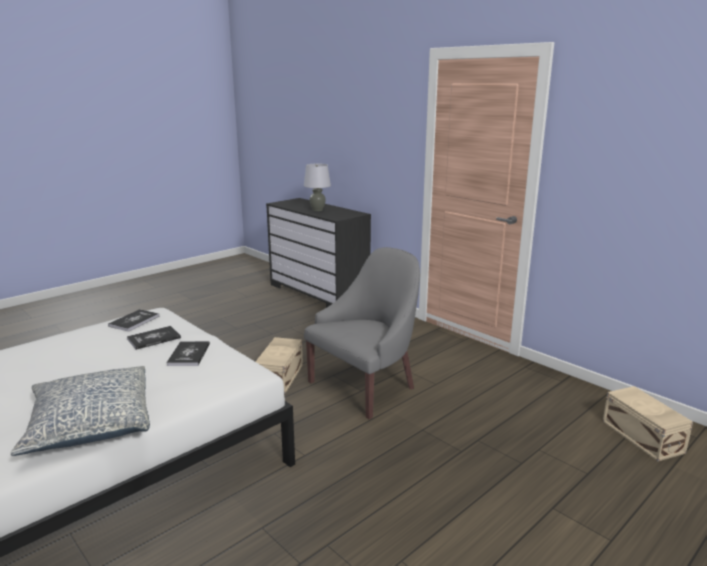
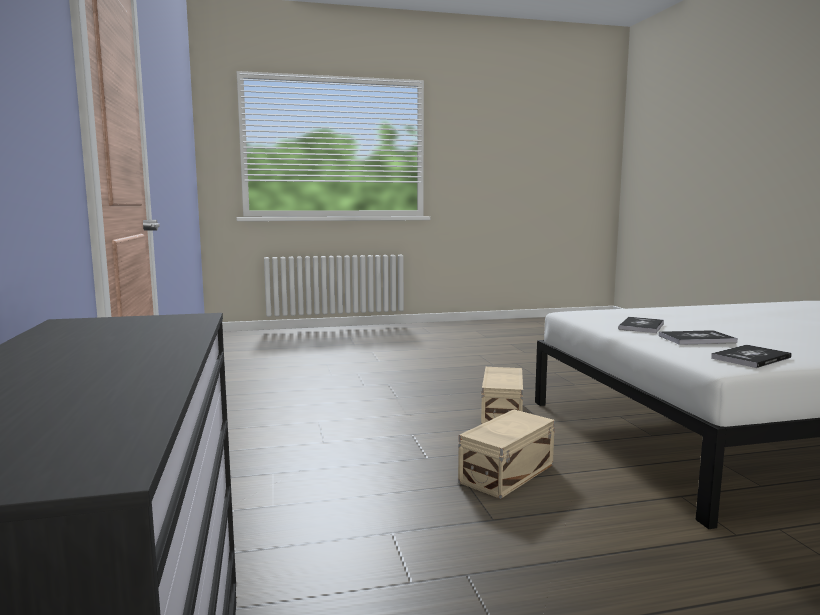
camera: 150 degrees left, 10 degrees down
(90, 423) = (709, 310): pillow -> none
(317, 210) = (114, 355): grey table lamp -> none
(365, 386) = (401, 436): grey armchair -> none
(642, 437) = (249, 366): beige storage box -> beige storage box (503, 413)

